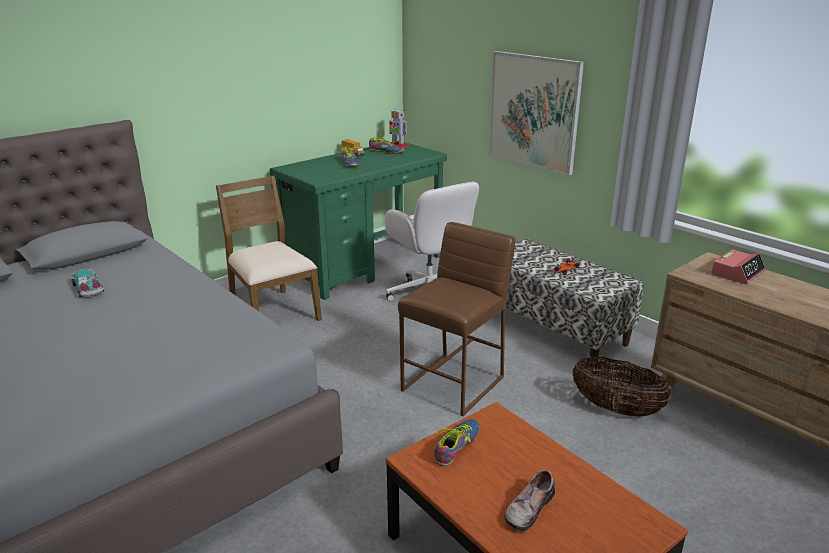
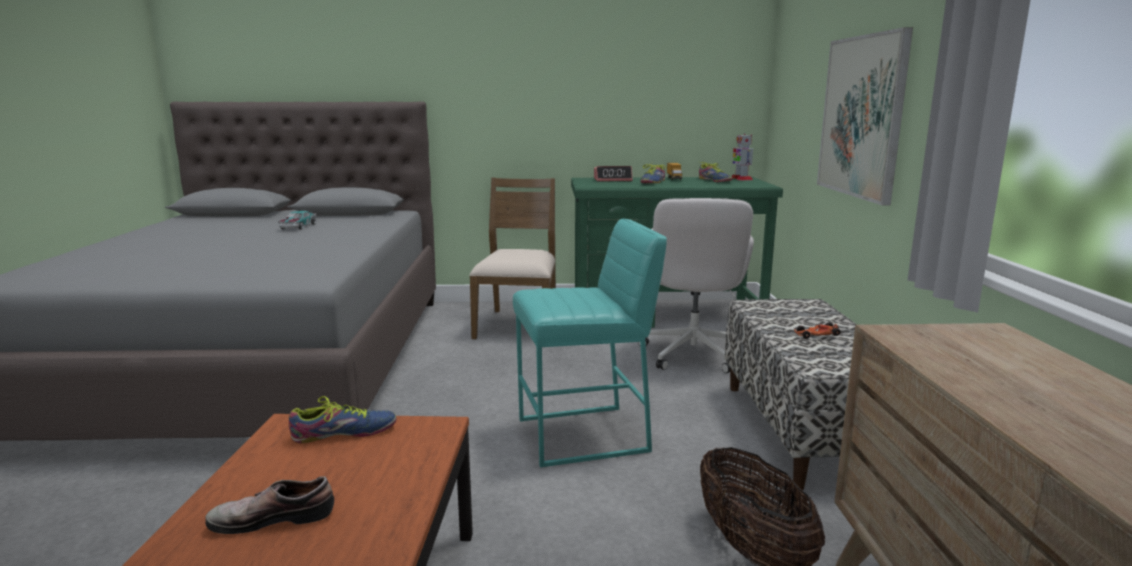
camera: 40 degrees right, 10 degrees down
(454, 383) = (585, 435): brown stool -> turquoise stool
(737, 273) = (1006, 353): alarm clock -> alarm clock (613, 180)

